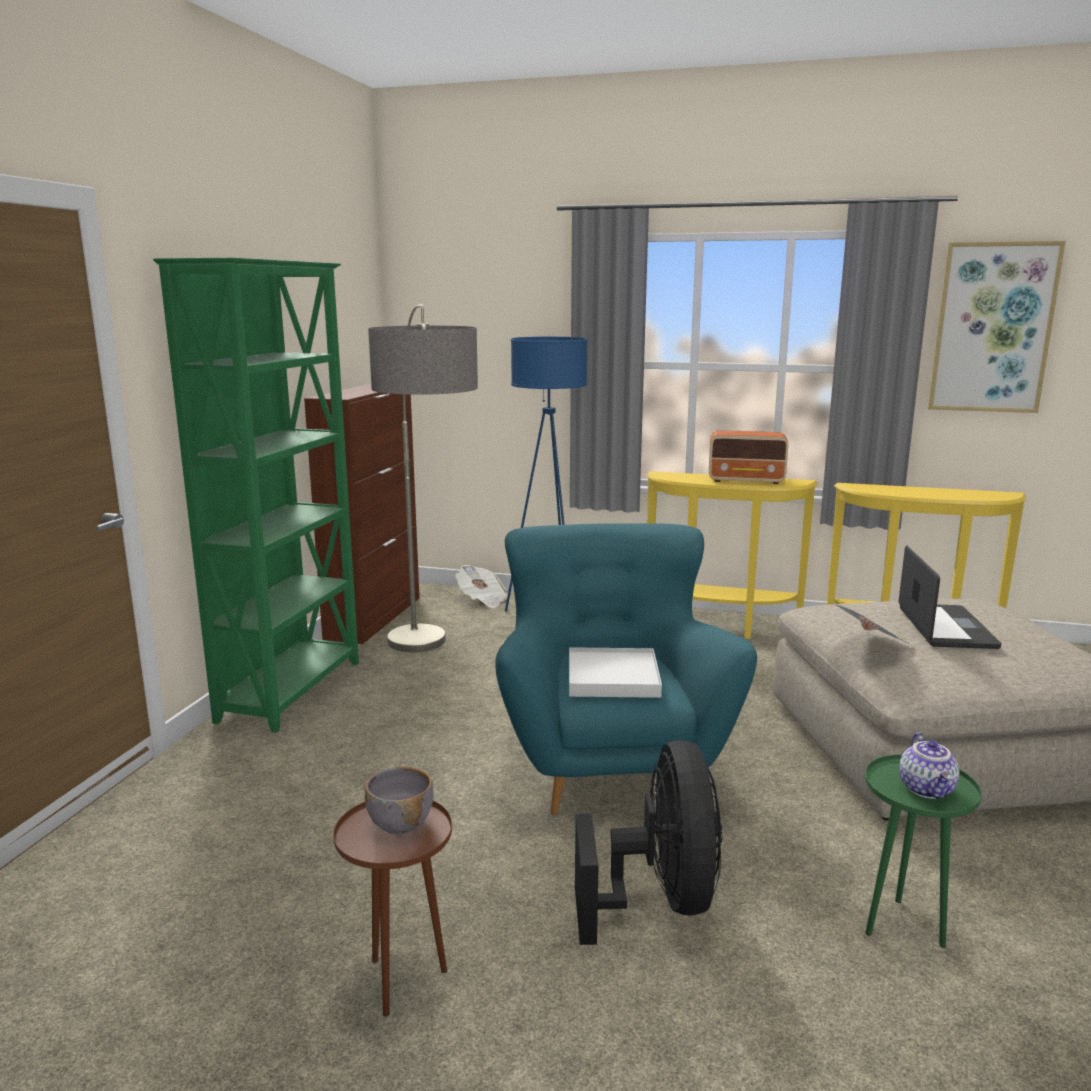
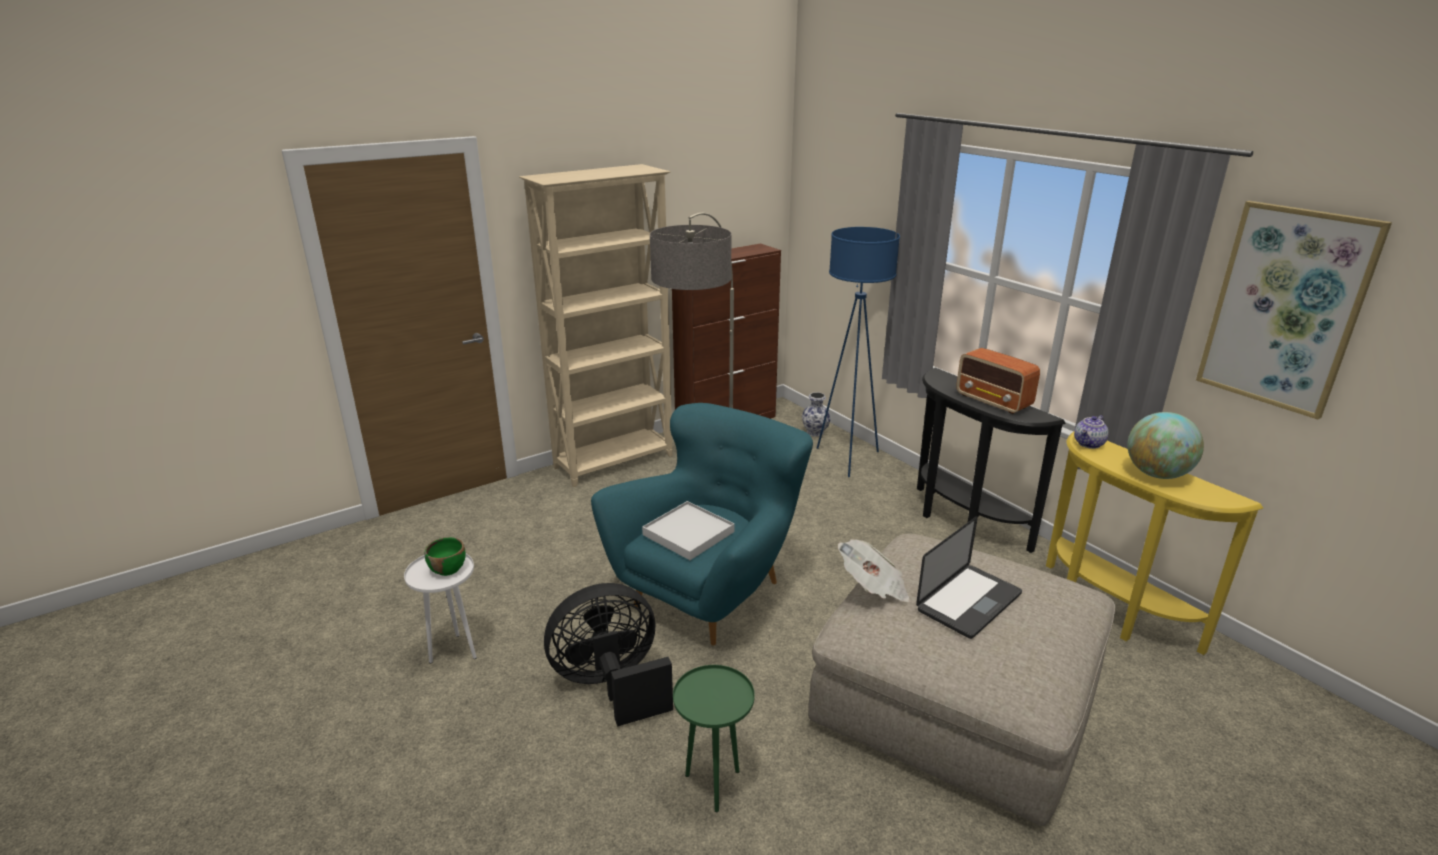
camera: 40 degrees right, 10 degrees up
(293, 690) = (615, 462): green bookcase -> beige bookcase
(401, 823) = (448, 569): grey bowl -> green bowl
(401, 981) = (454, 651): brown side table -> white side table
(482, 599) = (815, 432): newspaper -> vase
(659, 900) = (611, 685): black fan -> black fan turned 150 degrees counterclockwise
(720, 627) = (961, 523): yellow console table -> black console table
(928, 789) = (712, 700): teapot -> teapot (1089, 444)
(942, 493) = (1156, 474): none -> globe

